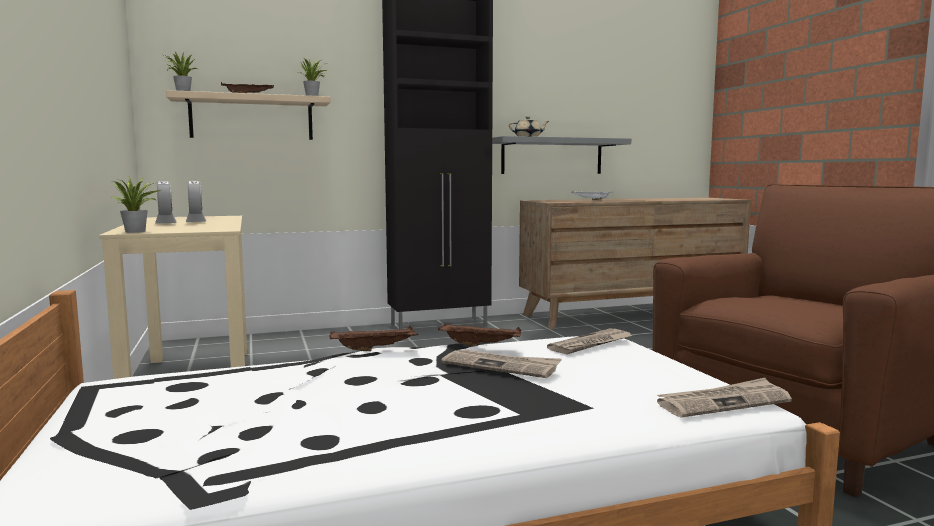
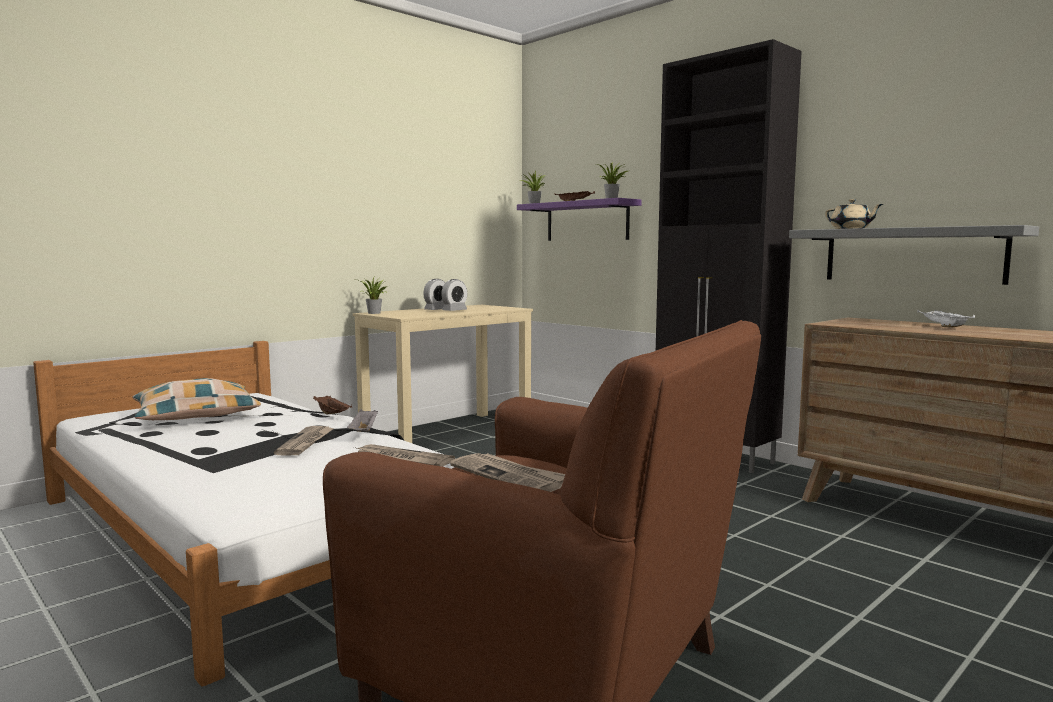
camera: 65 degrees right, 0 degrees up
(241, 411) = (196, 415): none -> pillow
(252, 118) = (587, 221): beige shelf -> purple shelf
(481, 345) = (364, 432): brown tray -> grey tray
(723, 402) = (231, 504): newspaper -> newspaper (509, 476)

